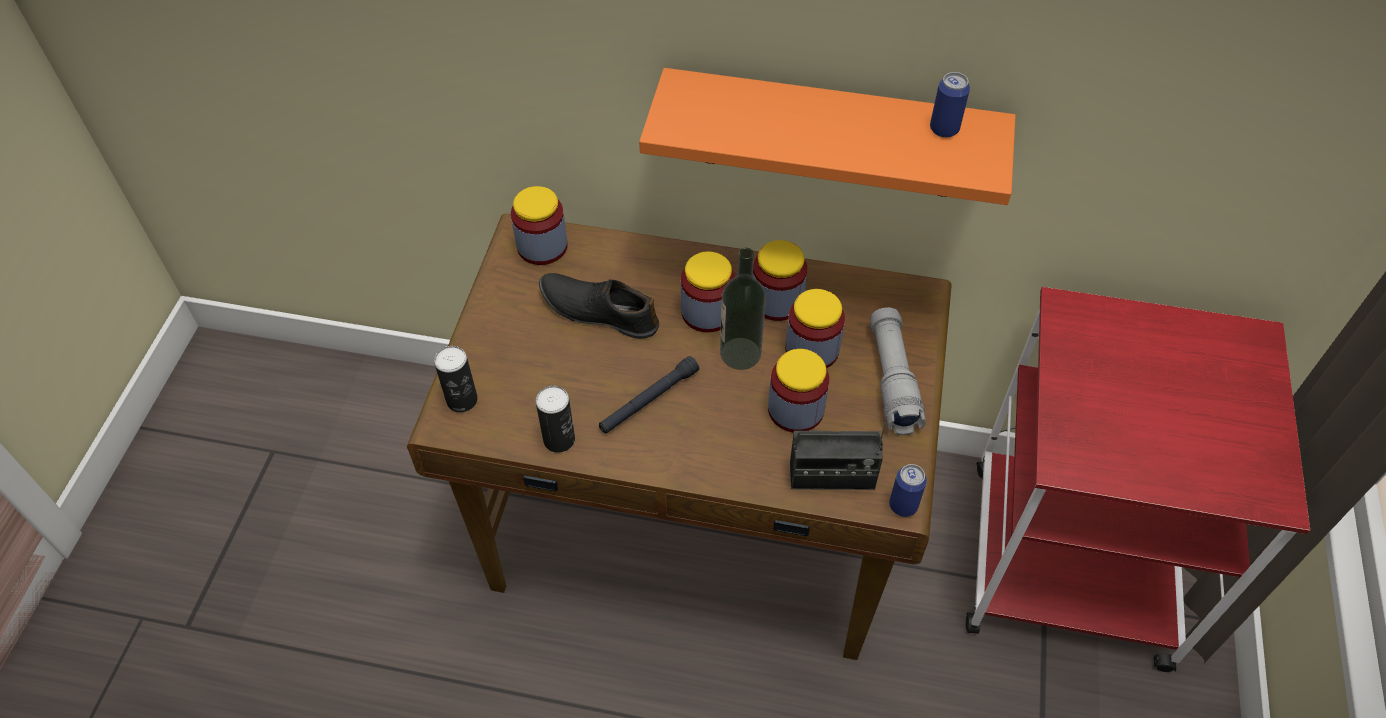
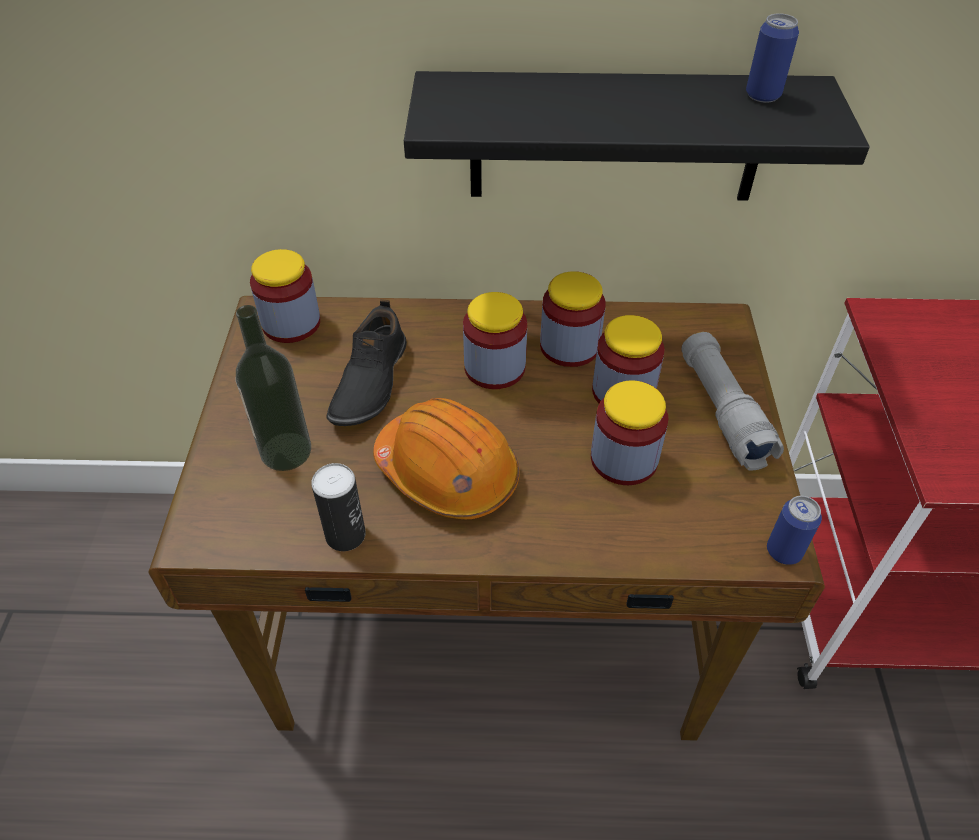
camera: 10 degrees left, 5 degrees down
(462, 400) = (215, 505): can -> none
(599, 310) = (369, 382): black shoe -> black shoe turned 90 degrees counterclockwise
(649, 400) = (447, 473): black flashlight -> orange hard hat
(740, 353) = (543, 406): bottle -> bottle (286, 451)
(830, 135) = (616, 138): orange shelf -> black shelf
(832, 476) = (689, 529): radio -> none

